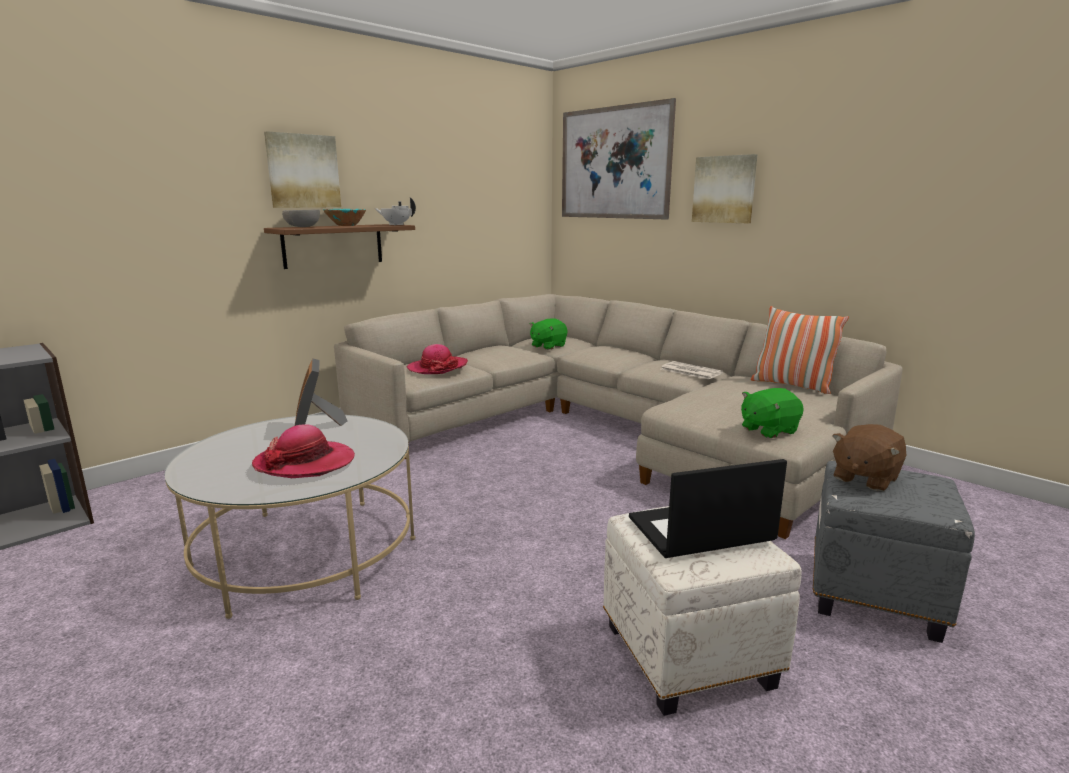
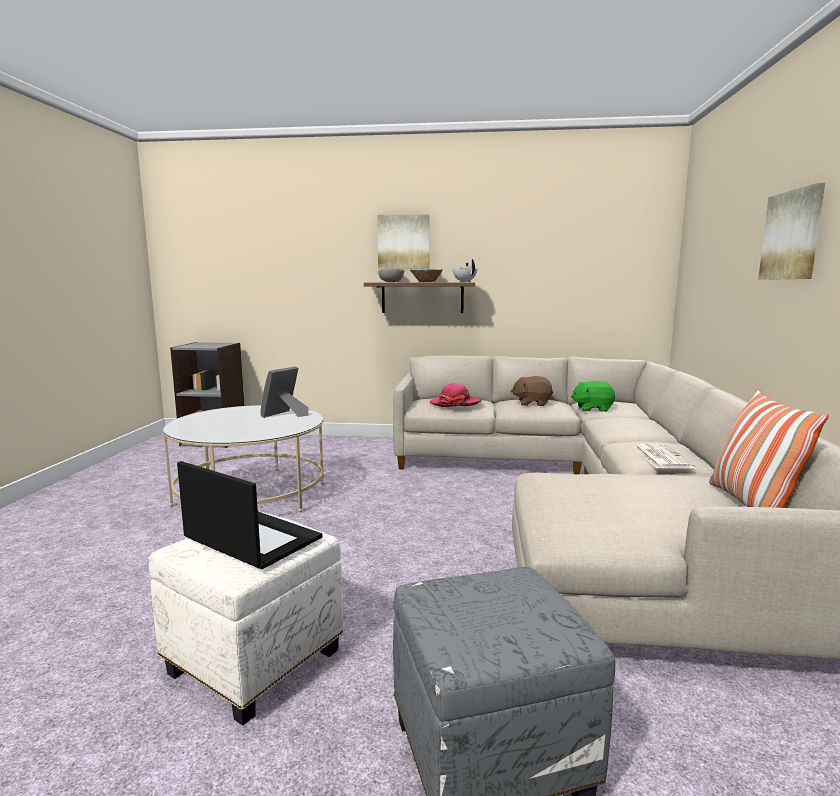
camera: 50 degrees right, 5 degrees down
(305, 463) = (231, 427): hat -> none
(614, 163) = (716, 216): picture -> none
(768, 430) = (572, 524): green plush toy -> none
(864, 478) = (490, 589): brown plush toy -> brown plush toy (532, 403)

